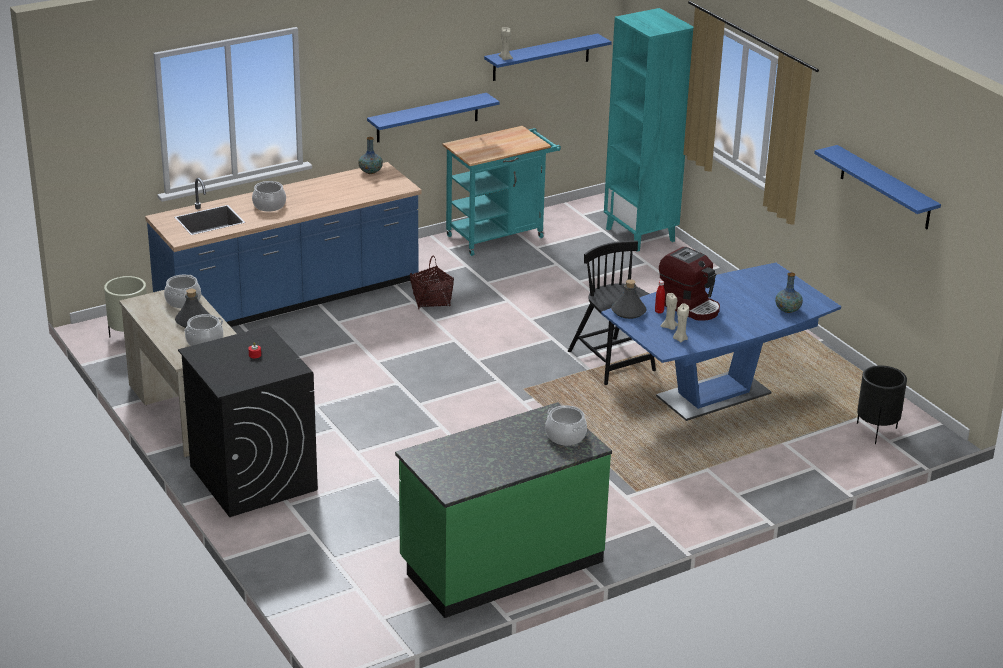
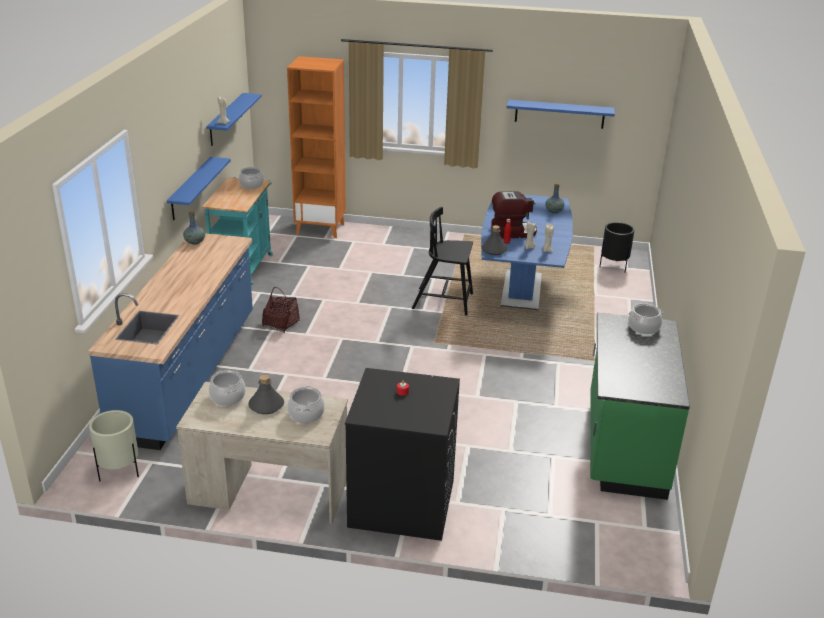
camera: 50 degrees left, 0 degrees up
(269, 205) = (172, 295): cooking pot -> cooking pot (251, 185)
(641, 235) = (321, 228): turquoise bookcase -> orange bookcase

